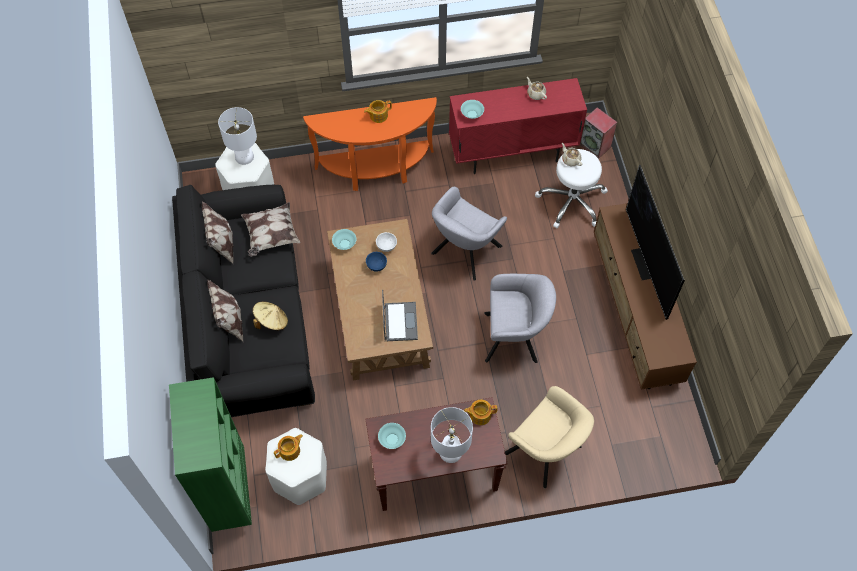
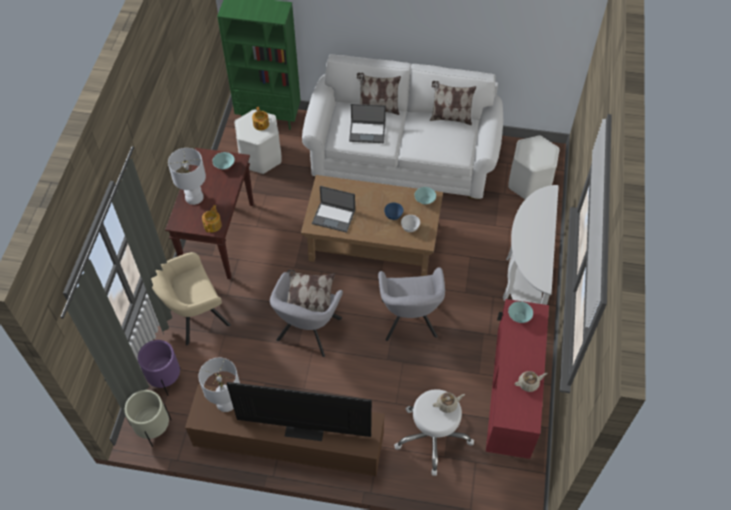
camera: 110 degrees right, 5 degrees down
(245, 156) = (541, 155): white table lamp -> white table lamp (226, 403)
(251, 321) = (402, 157): black sofa -> white sofa
(271, 235) = (448, 149): pillow -> pillow (309, 297)
(271, 321) = (367, 132): beige hat -> laptop
(376, 171) = (524, 280): orange console table -> white console table
(378, 115) = (541, 240): teapot -> none
(464, 252) = (409, 322): grey armchair -> grey armchair turned 150 degrees counterclockwise
(595, 145) = (496, 490): speaker -> none
(627, 449) = (165, 379): none -> purple planter
(681, 434) = (154, 429): none -> beige planter

